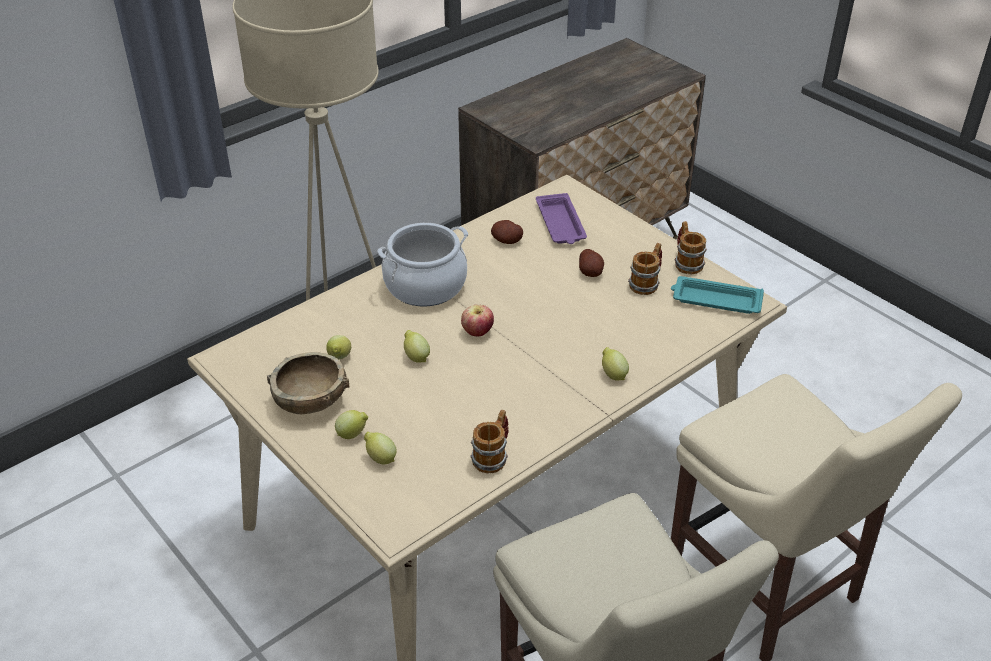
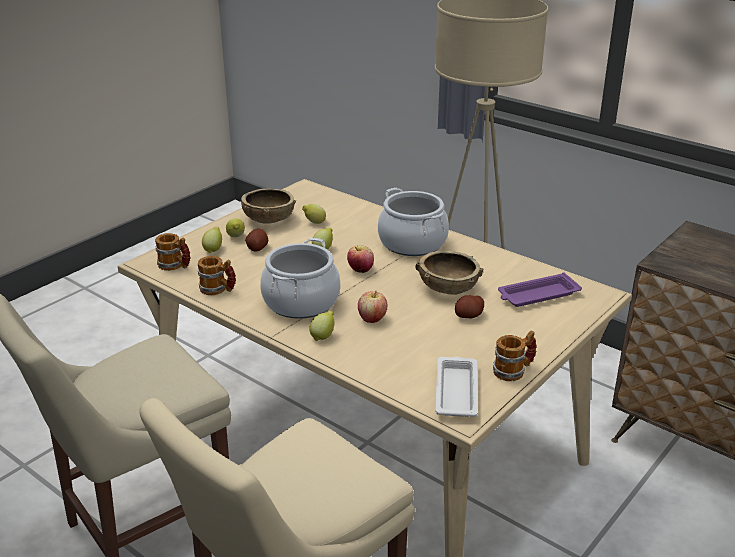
camera: 80 degrees right, 10 degrees down
(506, 240) = (494, 271): potato -> potato (257, 248)
(533, 276) = (448, 288): none -> brown bowl
(538, 386) = (300, 302): none -> cooking pot
(585, 336) = (372, 319): none -> apple
(646, 283) = (466, 348): mug -> mug (175, 266)
(715, 300) = (456, 391): turquoise tray -> white tray

